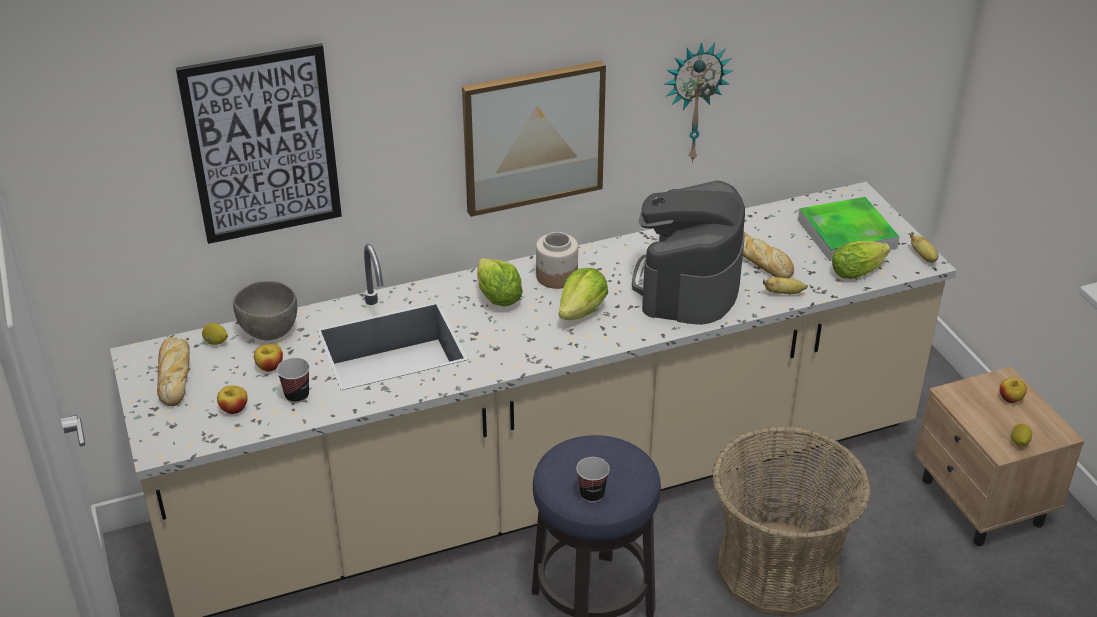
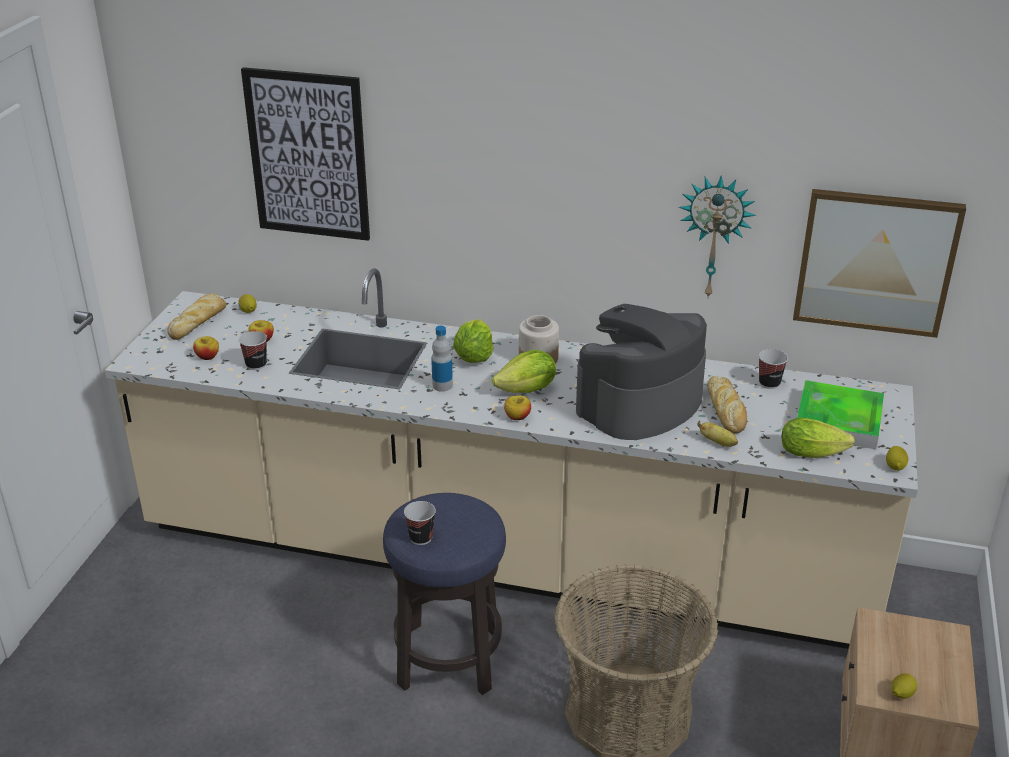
camera: 35 degrees right, 5 degrees down
(269, 331) = (289, 317): grey bowl -> none
(503, 339) = (442, 385): none -> bottle
(533, 137) = (547, 222): picture -> picture (875, 262)
(765, 222) = (769, 383): none -> cup
(924, 257) = (895, 466): banana -> lemon
(1010, 398) = (935, 653): apple -> apple (517, 417)

